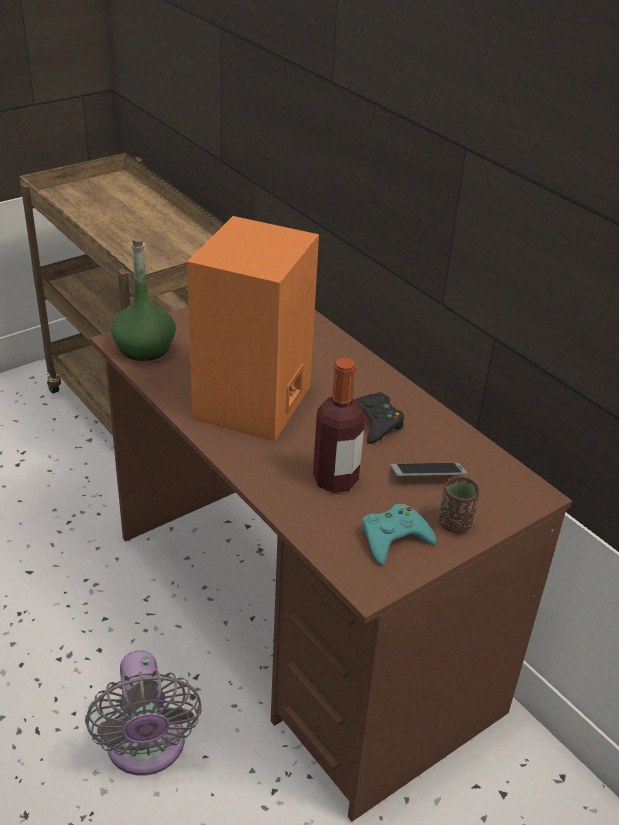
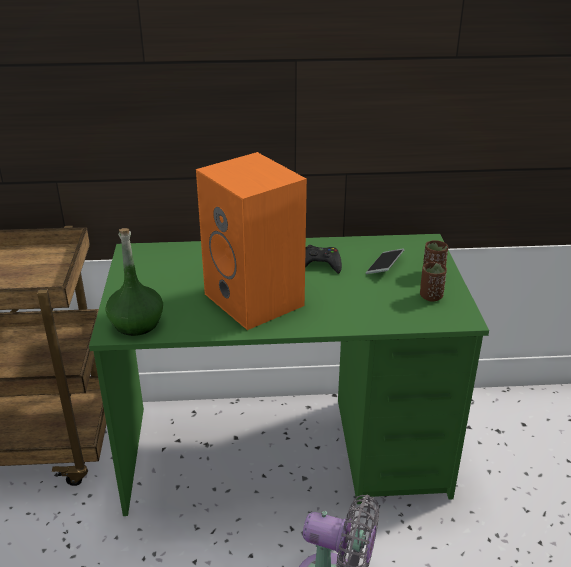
camera: 55 degrees left, 5 degrees down
(299, 621) = (286, 453): brown desk -> green desk
(335, 480) = (362, 297): bottle -> none
(394, 538) = (431, 296): turquoise game controller -> brown cup

